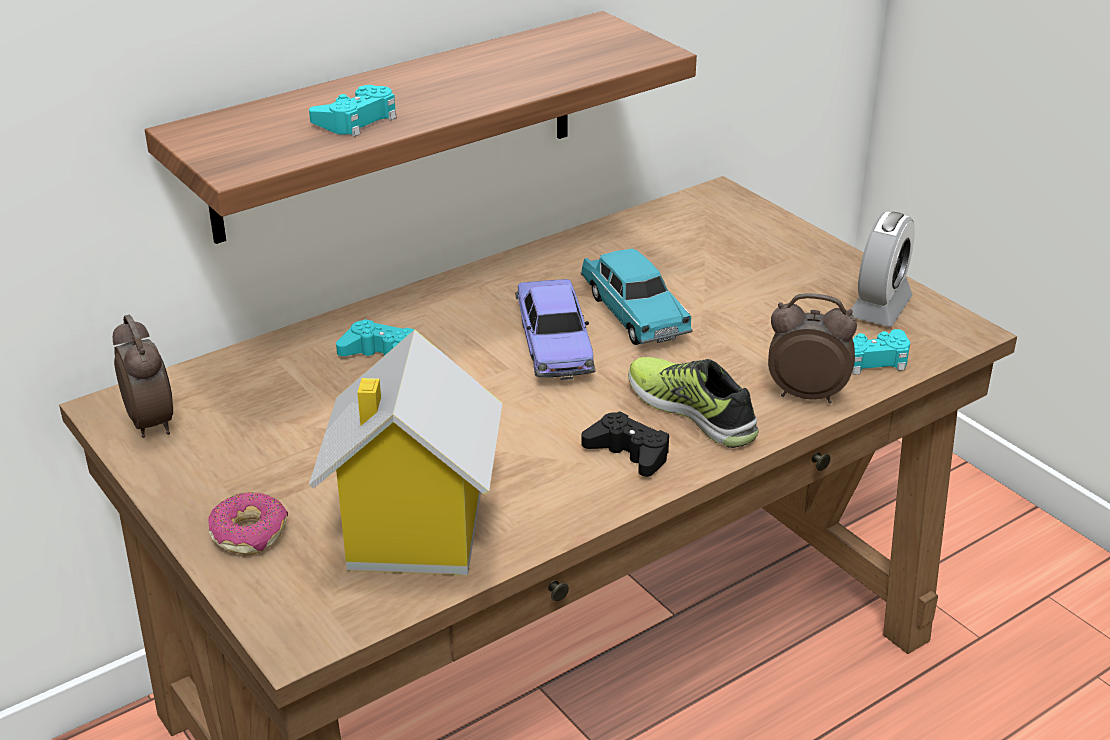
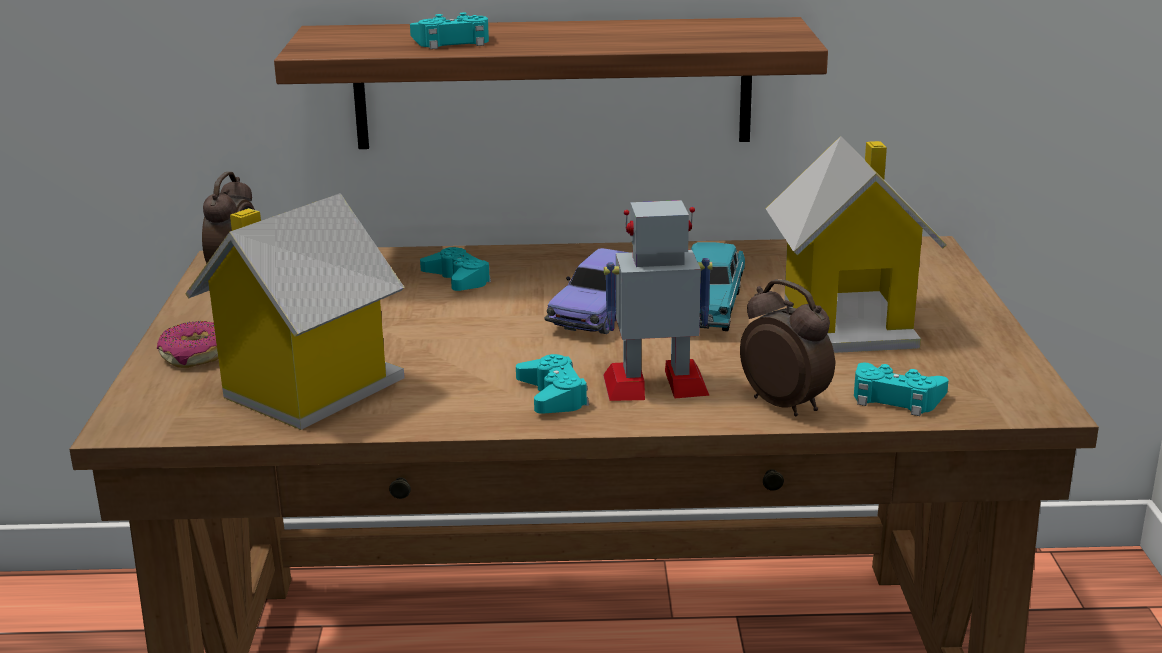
camera: 35 degrees right, 10 degrees down
(628, 453) = (553, 395): black game controller -> turquoise game controller
(693, 410) = (656, 385): shoe -> toy robot
(753, 292) = (849, 321): none -> toy house
(879, 307) = (967, 364): alarm clock -> none

